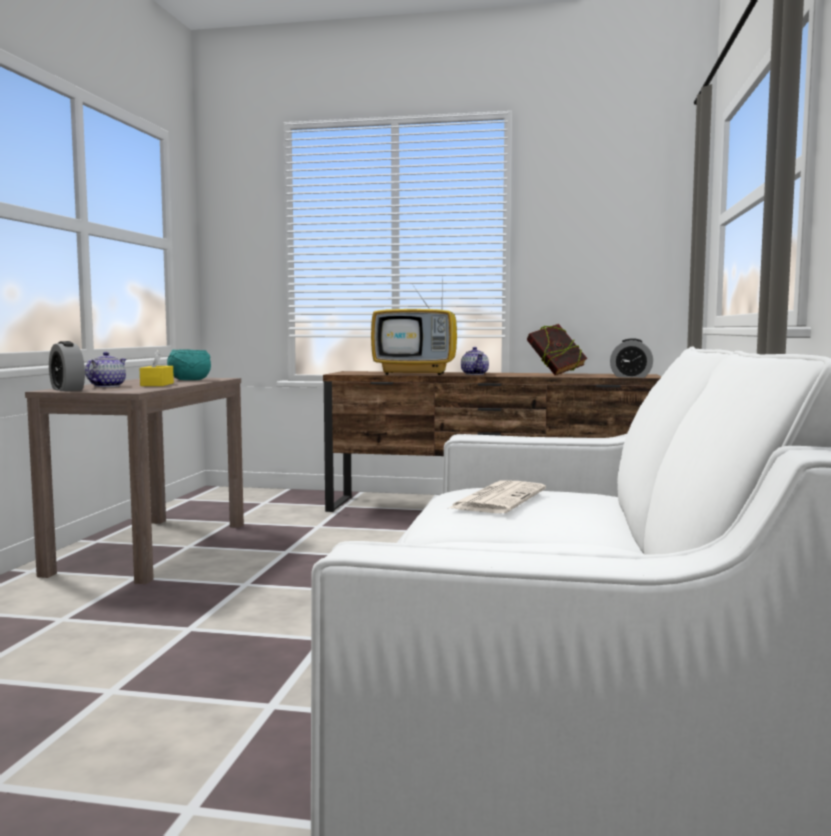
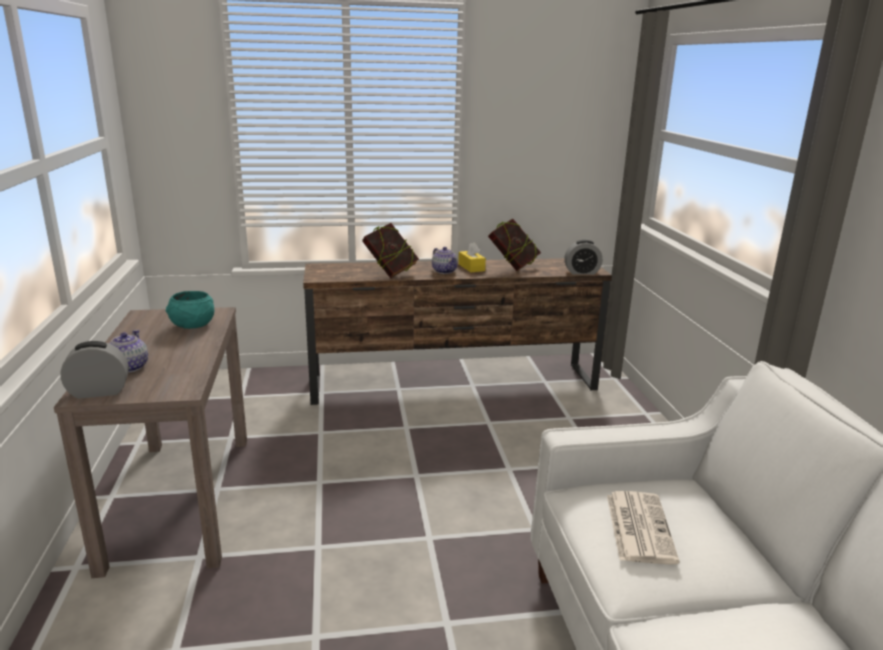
camera: 20 degrees left, 15 degrees up
(67, 389) = (99, 392): alarm clock -> alarm clock turned 135 degrees clockwise
(157, 384) = (178, 352): yellow tissue box -> yellow tissue box (471, 267)
(417, 373) = (390, 272): television -> book

